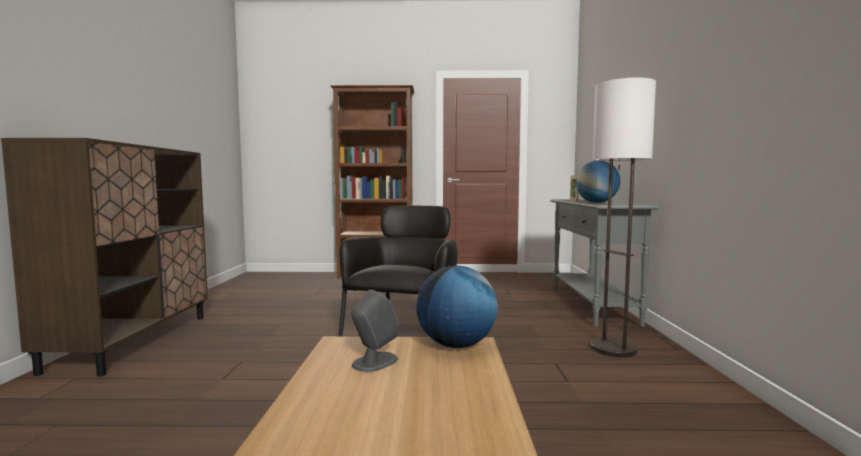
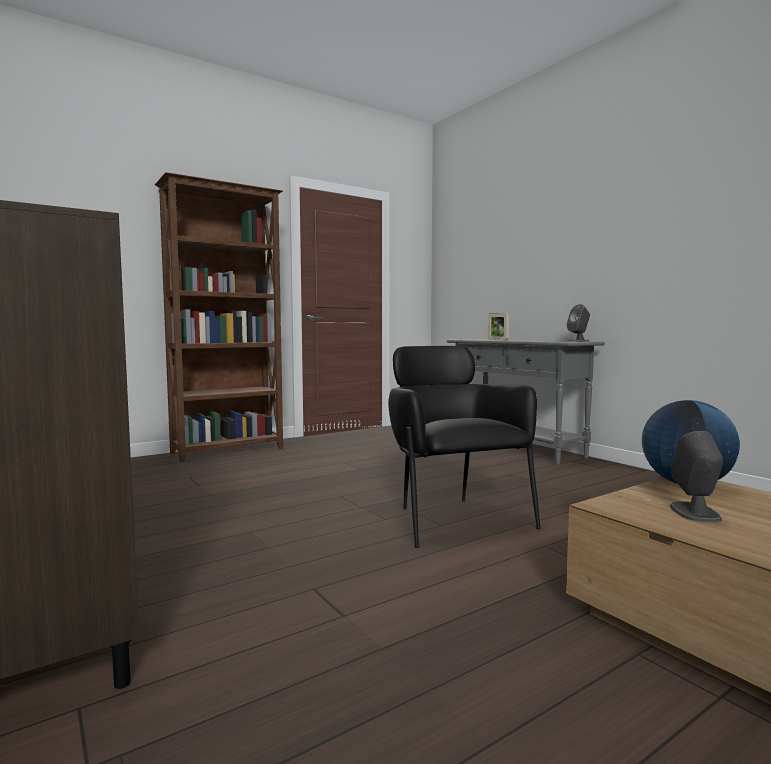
camera: 35 degrees left, 0 degrees up
(596, 202) = (536, 340): globe -> none
(614, 349) = (610, 479): floor lamp -> none
(628, 204) = (578, 341): none -> grey speaker

